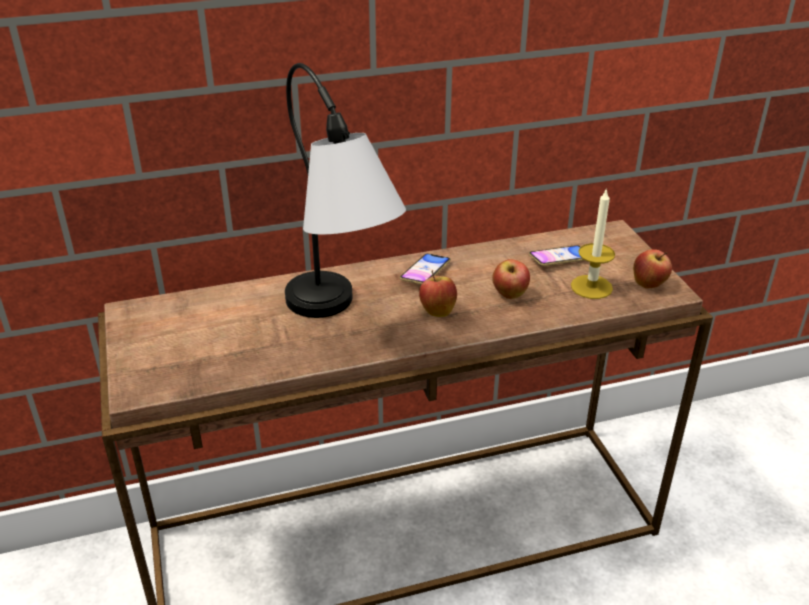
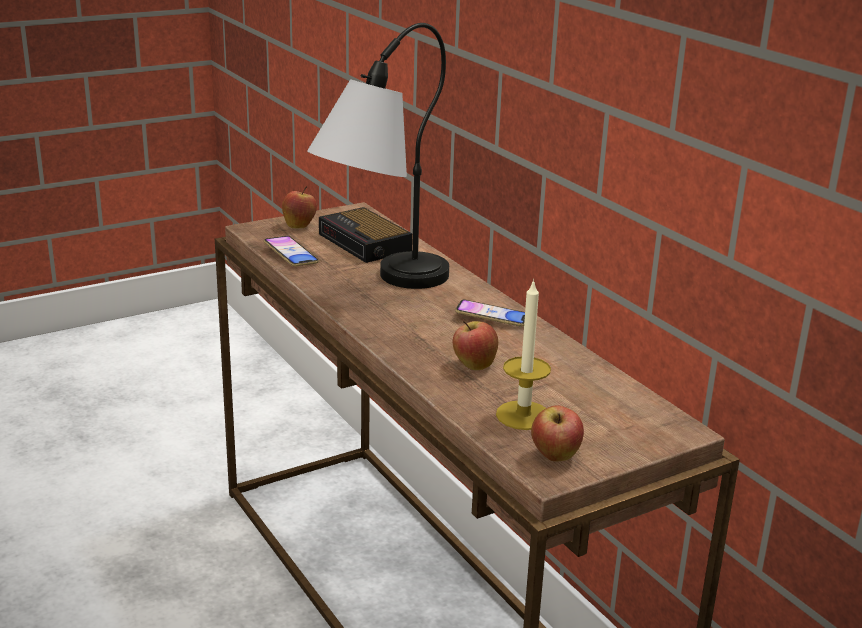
camera: 75 degrees right, 10 degrees down
(227, 316) = (366, 243): none -> alarm clock
(437, 311) = (421, 329): apple -> apple (299, 225)
(559, 259) = (575, 393): phone -> phone (291, 255)

